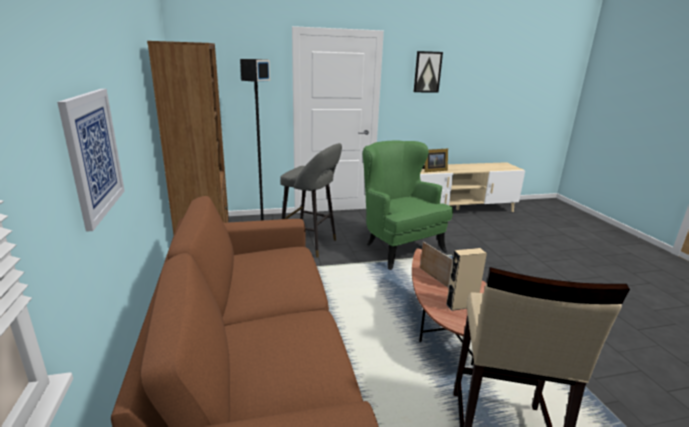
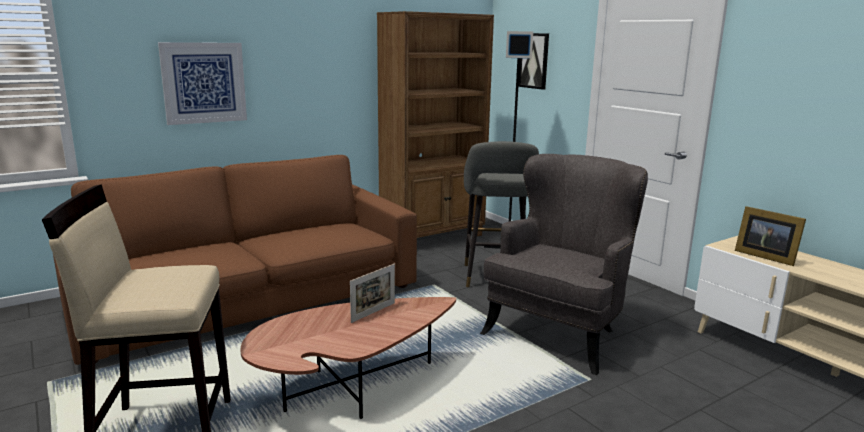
camera: 70 degrees right, 5 degrees down
(398, 247) = (559, 332): green armchair -> grey armchair
(427, 72) = (815, 53): picture -> picture (534, 61)
(461, 305) = (309, 332): beige speaker -> none

